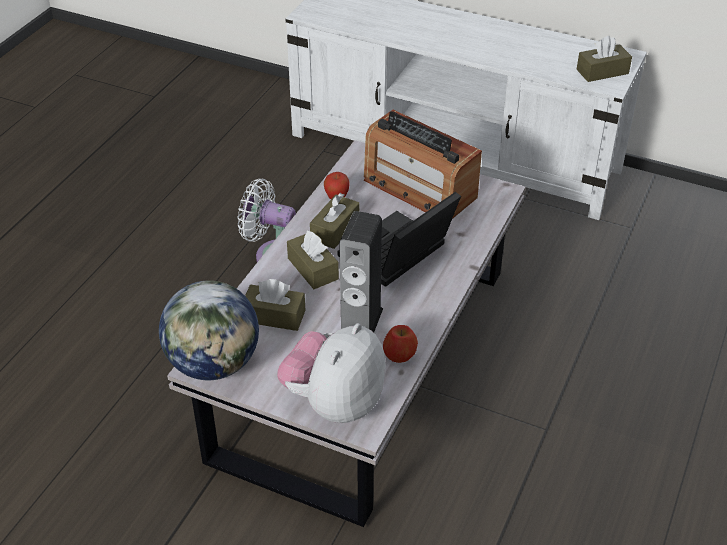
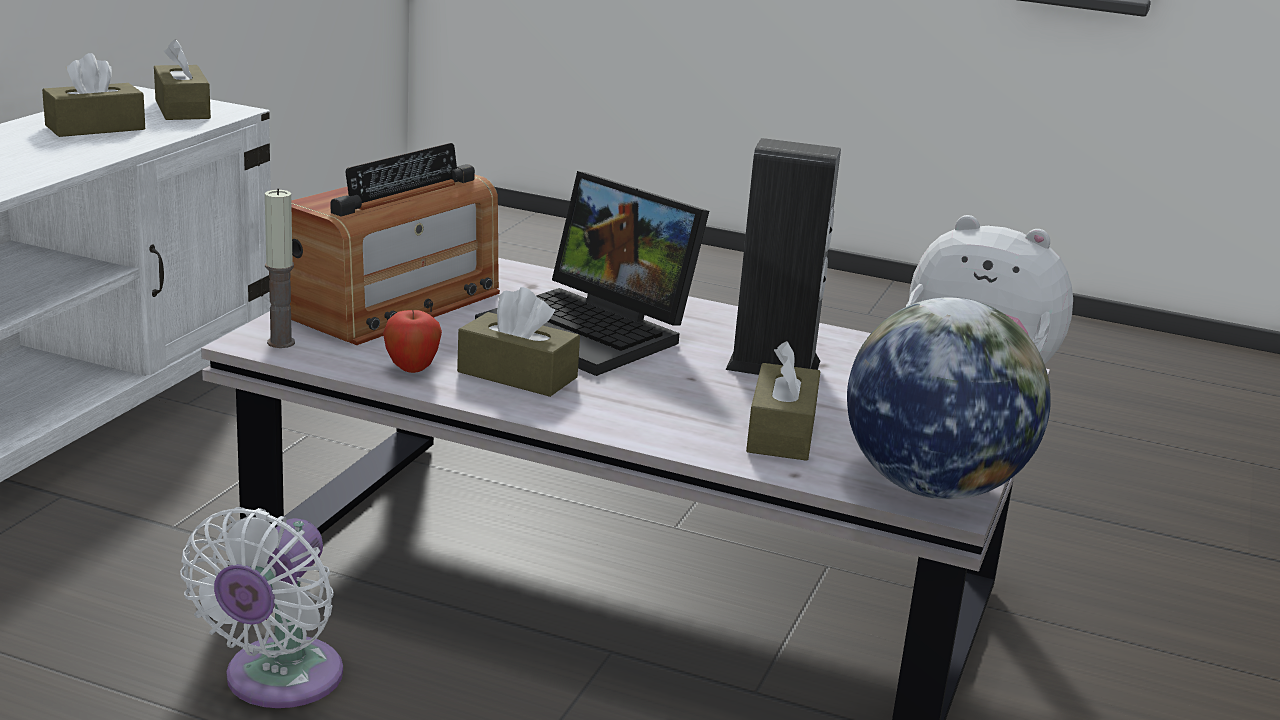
camera: 95 degrees left, 20 degrees down
(313, 269) = (638, 397): brown tissue box -> brown tissue box (95, 127)
(362, 159) = (281, 342): none -> candle
(400, 354) = (838, 342): apple -> none

